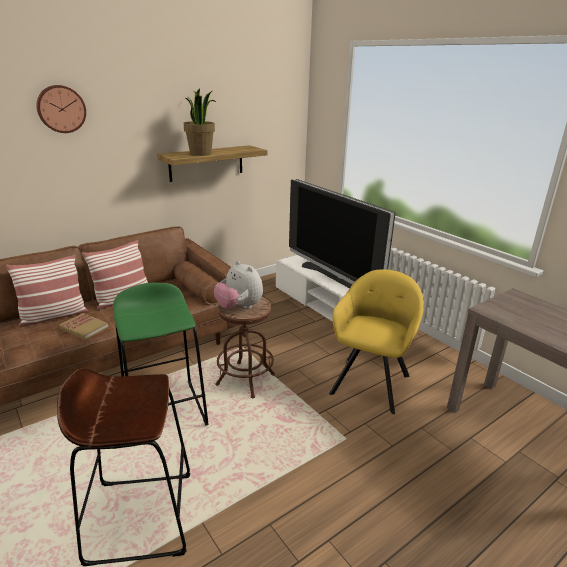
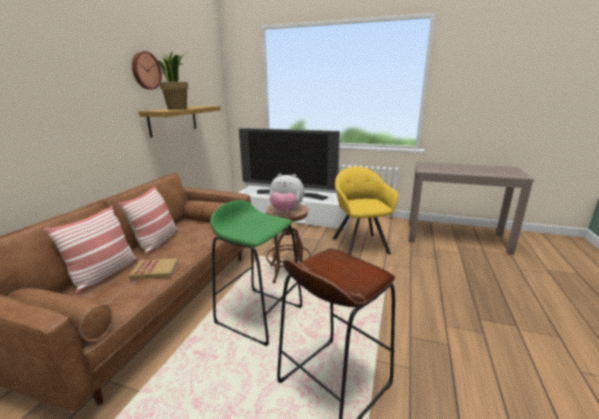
camera: 35 degrees left, 5 degrees down
(61, 109) = (52, 61): wall clock -> wall clock (145, 70)

